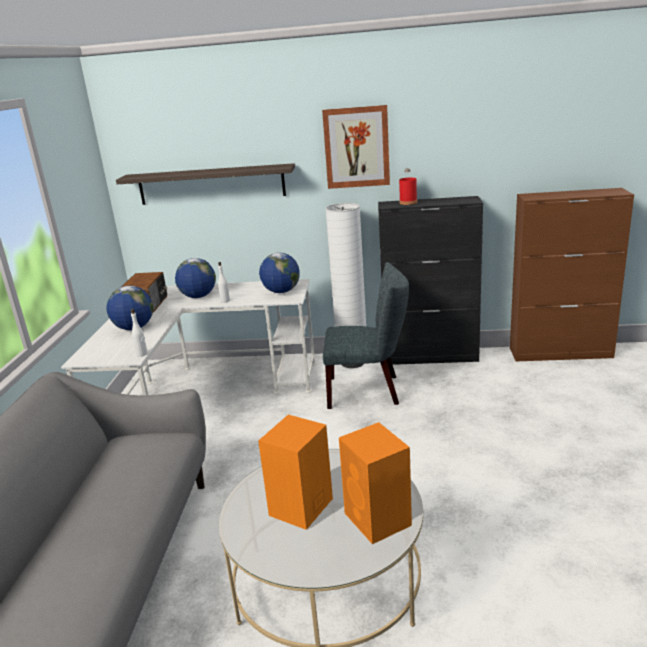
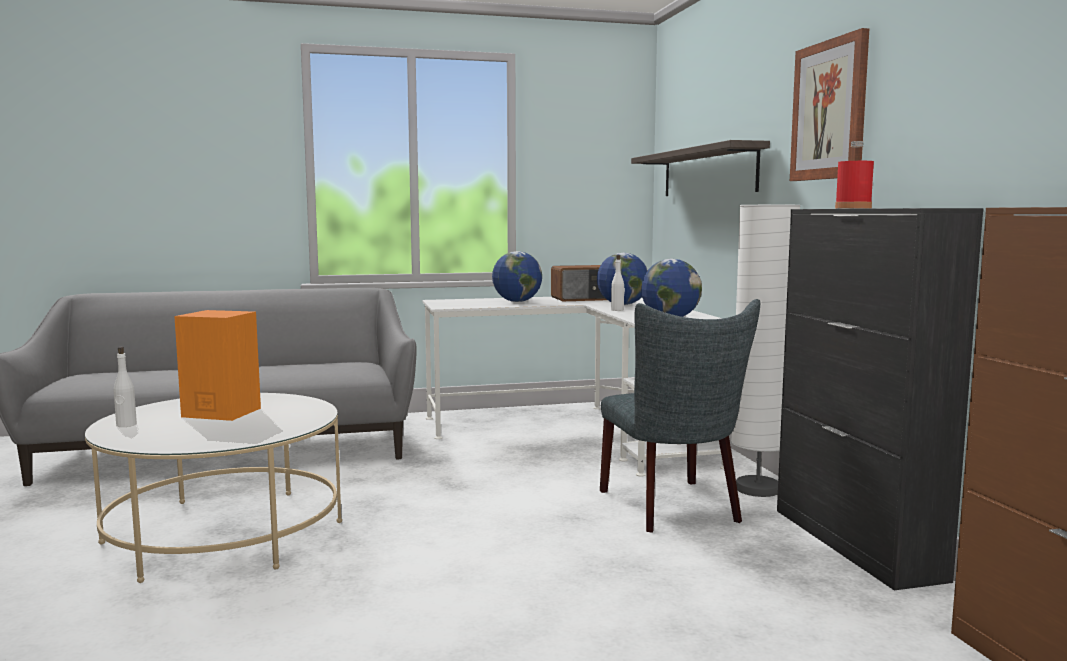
camera: 70 degrees right, 15 degrees down
(142, 354) = (453, 307): white bottle -> white bottle (126, 425)
(378, 520) = (181, 437): orange speaker -> none

